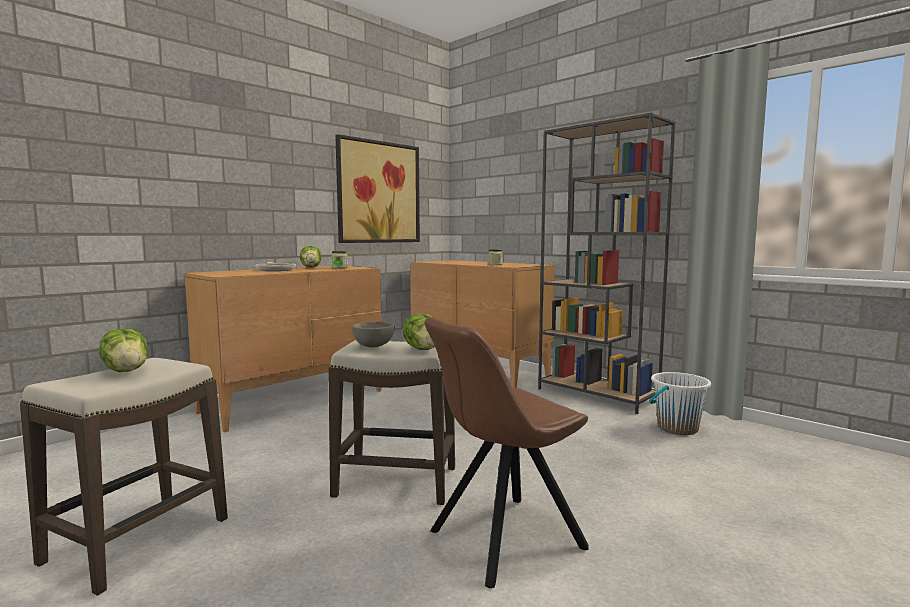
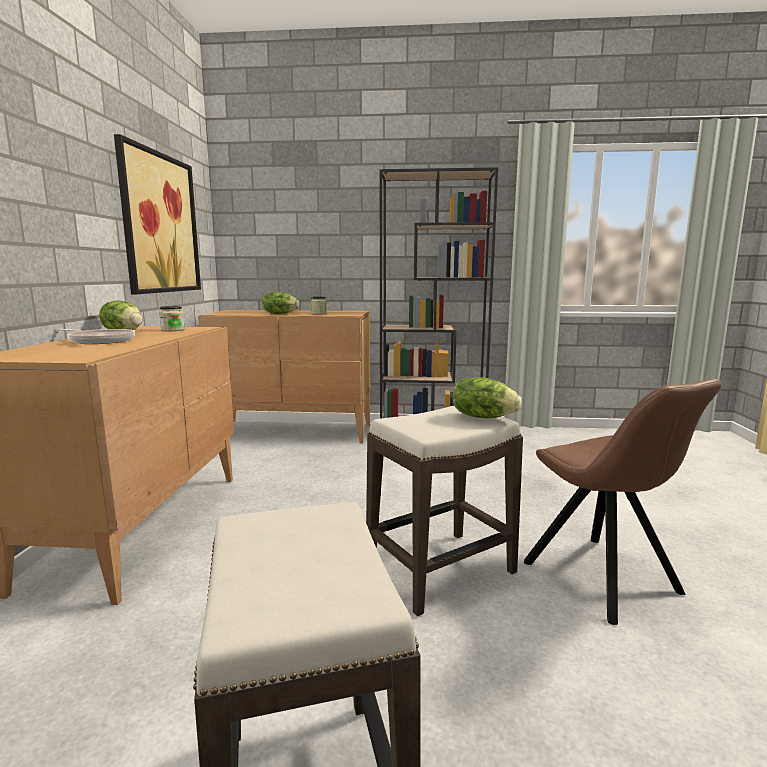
camera: 40 degrees left, 5 degrees up
(127, 370) = (279, 551): lettuce -> lettuce (280, 314)
(374, 346) = (431, 424): grey bowl -> none
(505, 539) = (602, 577): brown chair -> brown chair turned 45 degrees counterclockwise
(677, 428) = (526, 444): white bucket -> none

